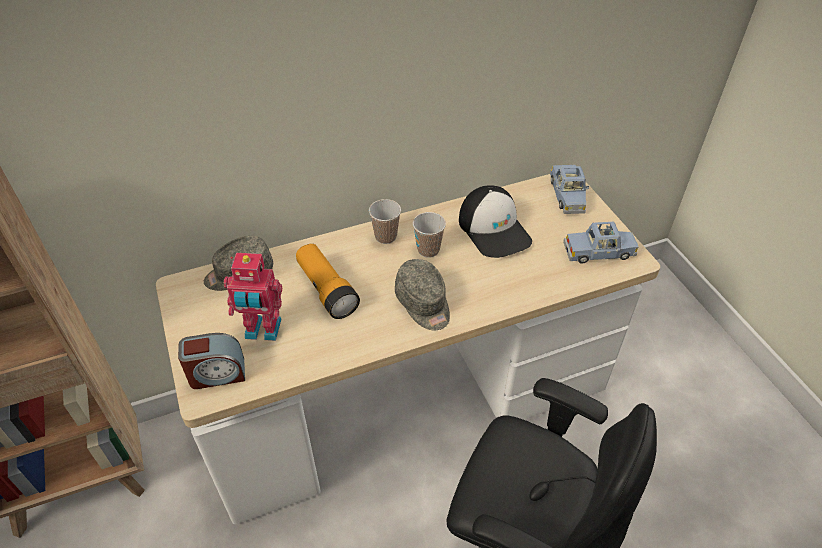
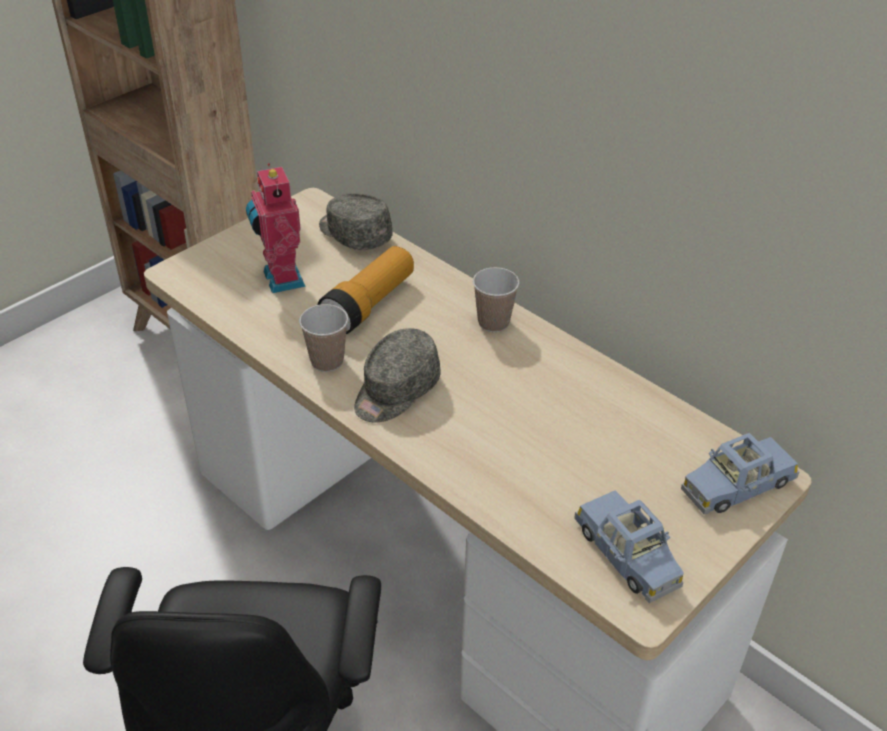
camera: 65 degrees right, 5 degrees down
(217, 374) = (207, 271): alarm clock -> none
(428, 250) = (496, 367): cup -> cup (327, 361)
(494, 229) = (587, 421): cap -> none

